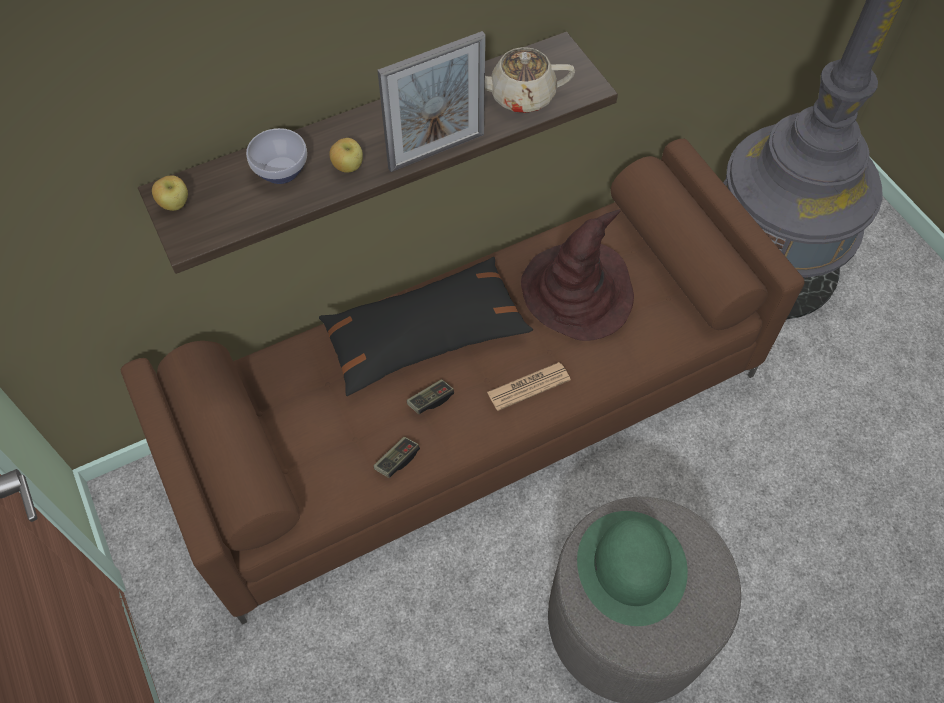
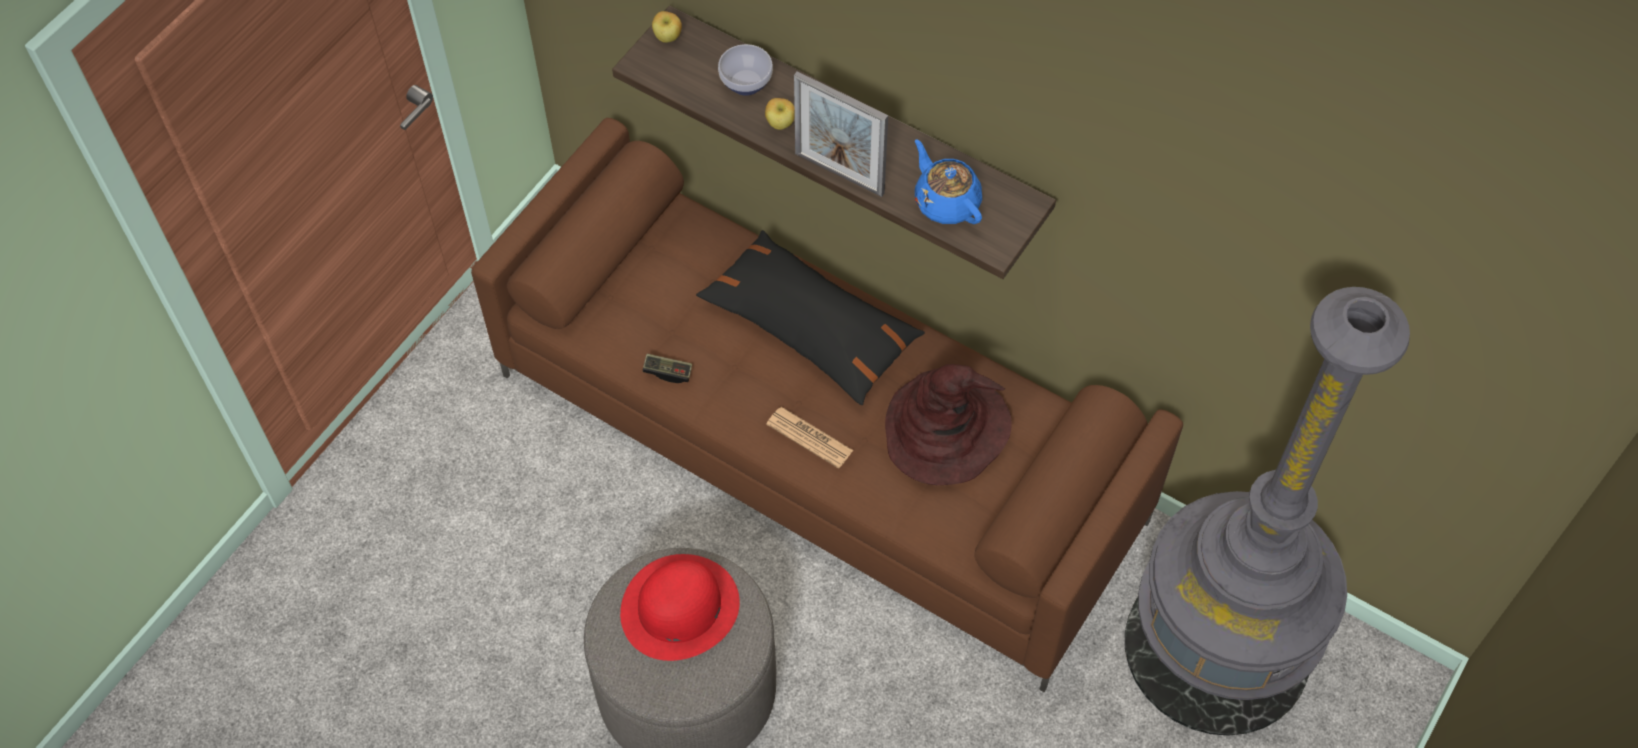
camera: 60 degrees right, 0 degrees up
(430, 400) = (744, 366): game controller -> none
(520, 96) = (946, 202): beige teapot -> blue teapot
(631, 567) = (679, 608): green hat -> red hat

